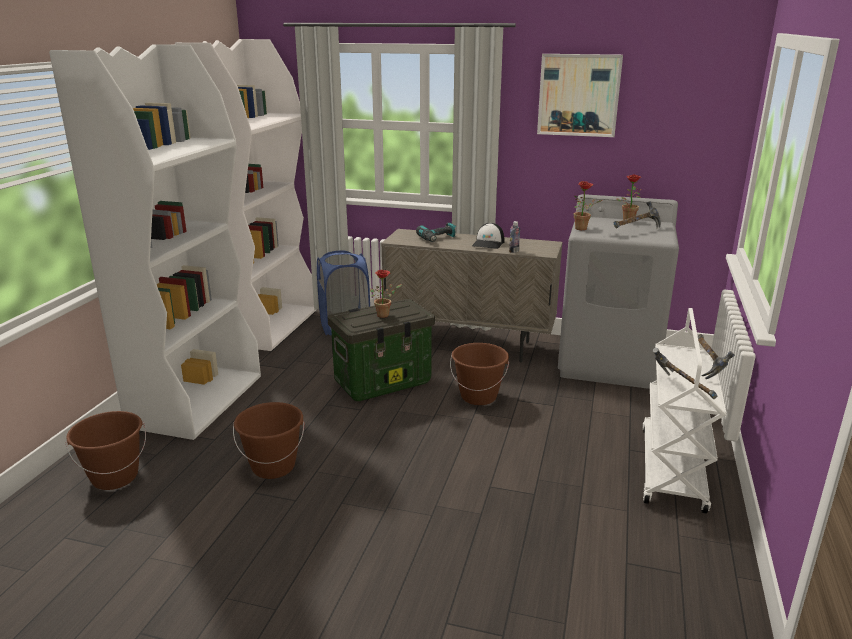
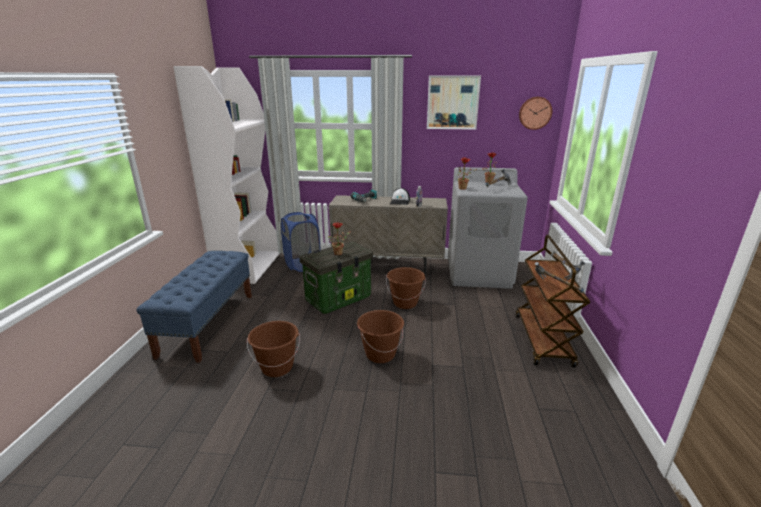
camera: 10 degrees left, 0 degrees up
(115, 477) = (156, 389): brown bucket -> brown bucket (380, 354)
(197, 400) = (208, 323): white bookcase -> blue bench
(672, 470) = (543, 340): white cart -> brown cart
(709, 114) = (535, 113): none -> wall clock

